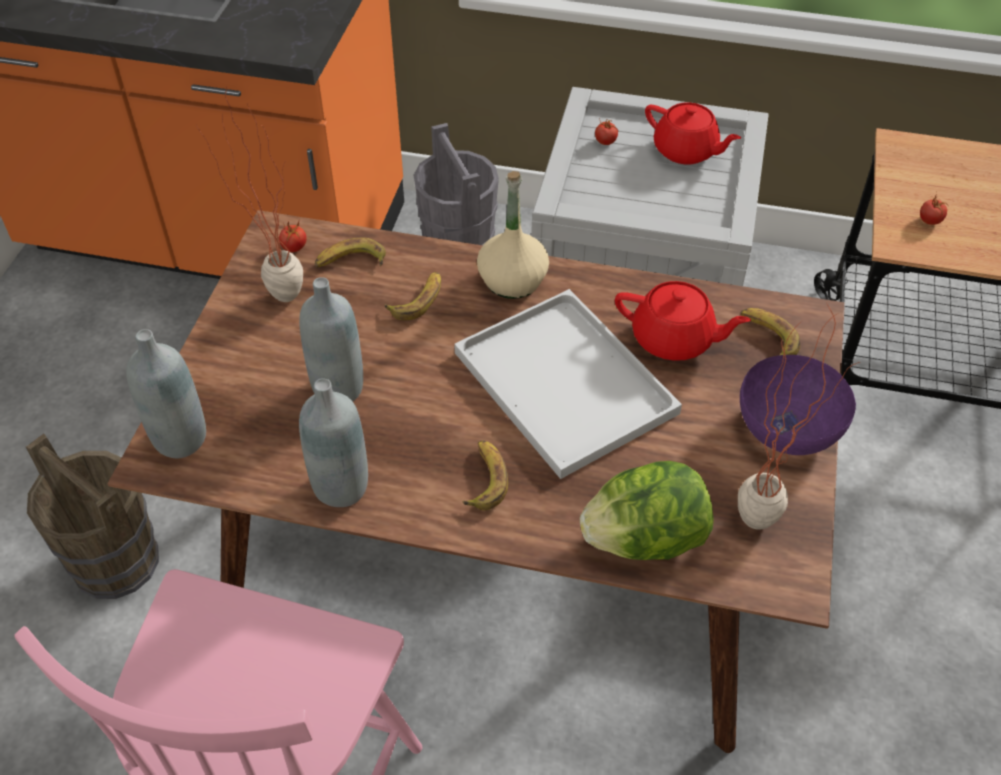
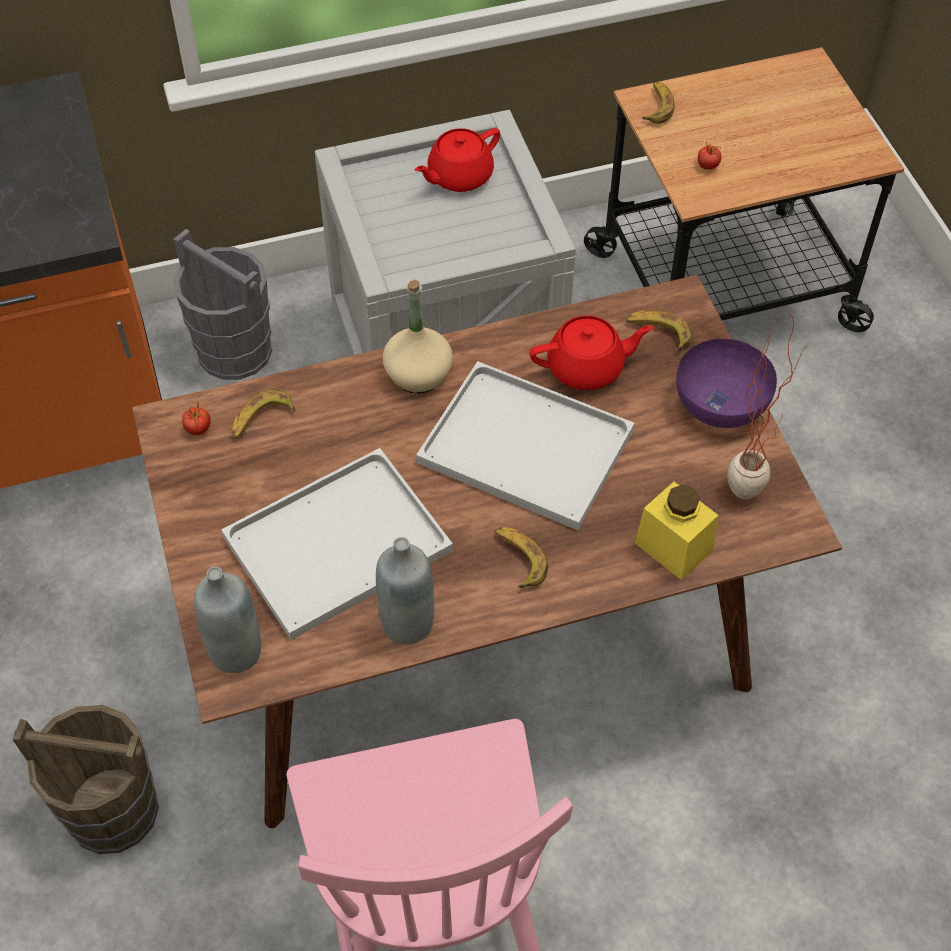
camera: 30 degrees left, 5 degrees up
(274, 294) = (215, 482): potted plant -> none
(338, 388) = (340, 540): grey bottle -> white tray
(418, 300) = (349, 428): banana -> banana (657, 106)
(605, 142) = (380, 196): tomato -> none
(645, 539) = (673, 546): lettuce -> yellow jar
(686, 151) = (459, 176): red teapot -> red teapot turned 135 degrees clockwise

